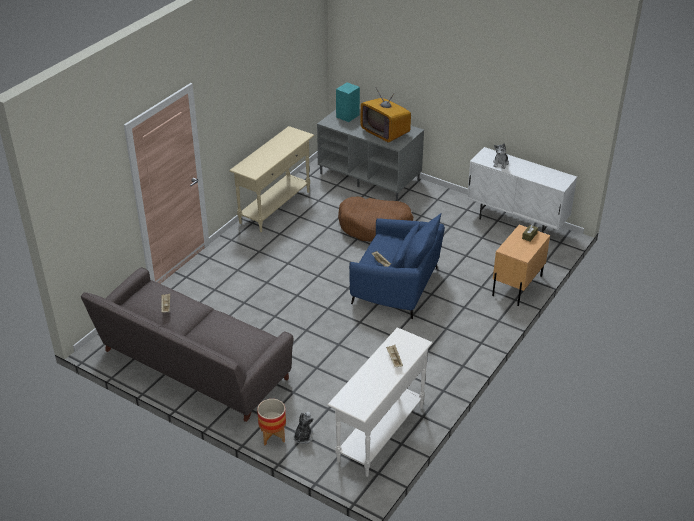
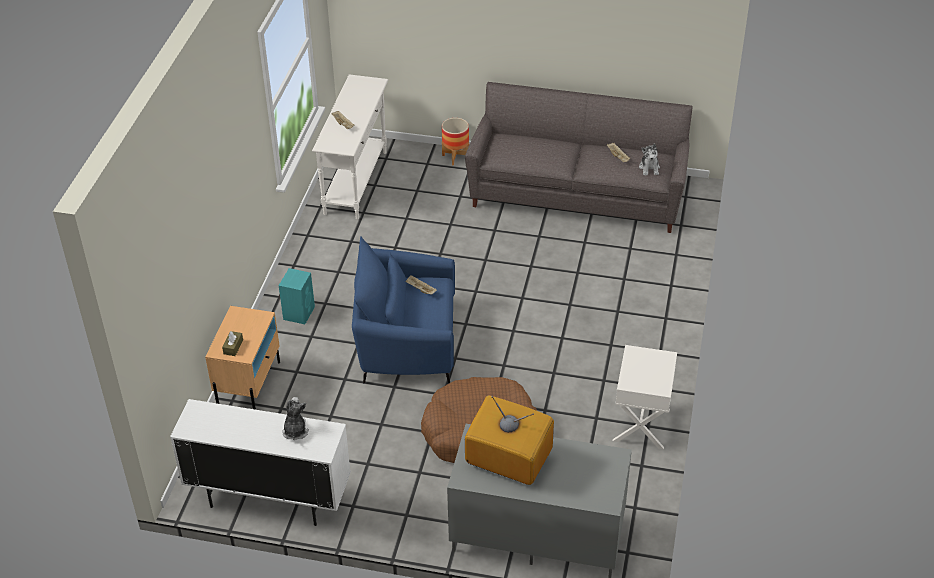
camera: 160 degrees right, 5 degrees up
(275, 207) = (642, 425): beige console table -> white nightstand
(303, 437) = (427, 163): plush toy -> plush toy (649, 168)
(347, 116) = (592, 482): turquoise speaker -> turquoise speaker (299, 312)

